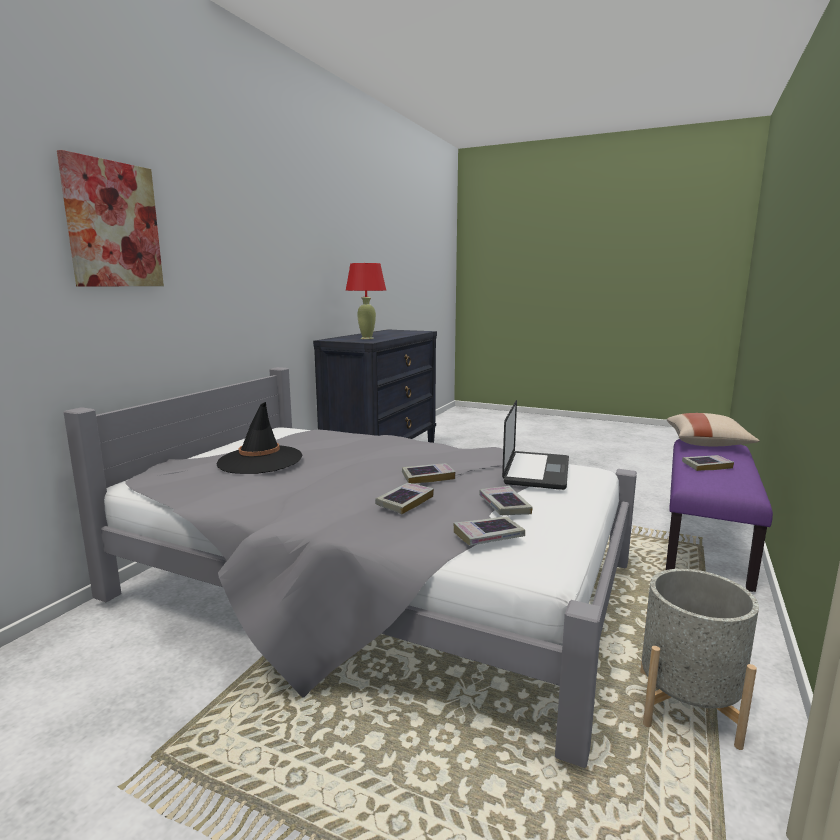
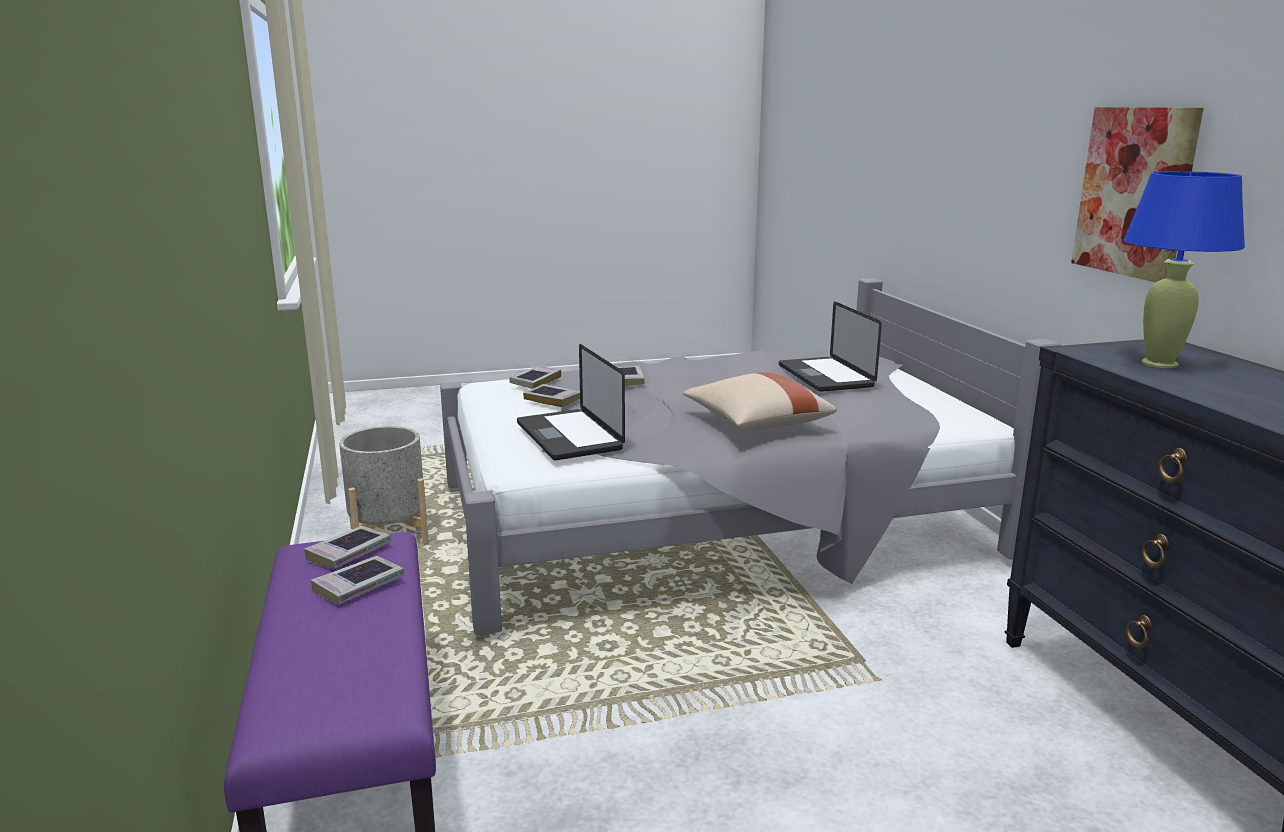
camera: 140 degrees right, 5 degrees up
(113, 225) = (943, 118): picture -> picture (1135, 192)
(260, 460) = (825, 376): black hat -> laptop
(366, 338) = (1160, 363): red table lamp -> blue table lamp
(428, 477) = (652, 399): book -> book (349, 553)
(708, 444) = (345, 690): beige pillow -> beige pillow (756, 423)

